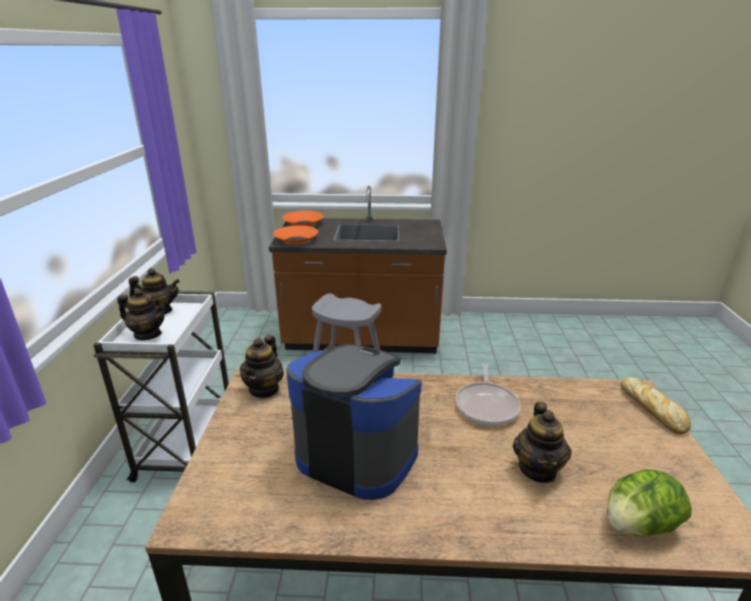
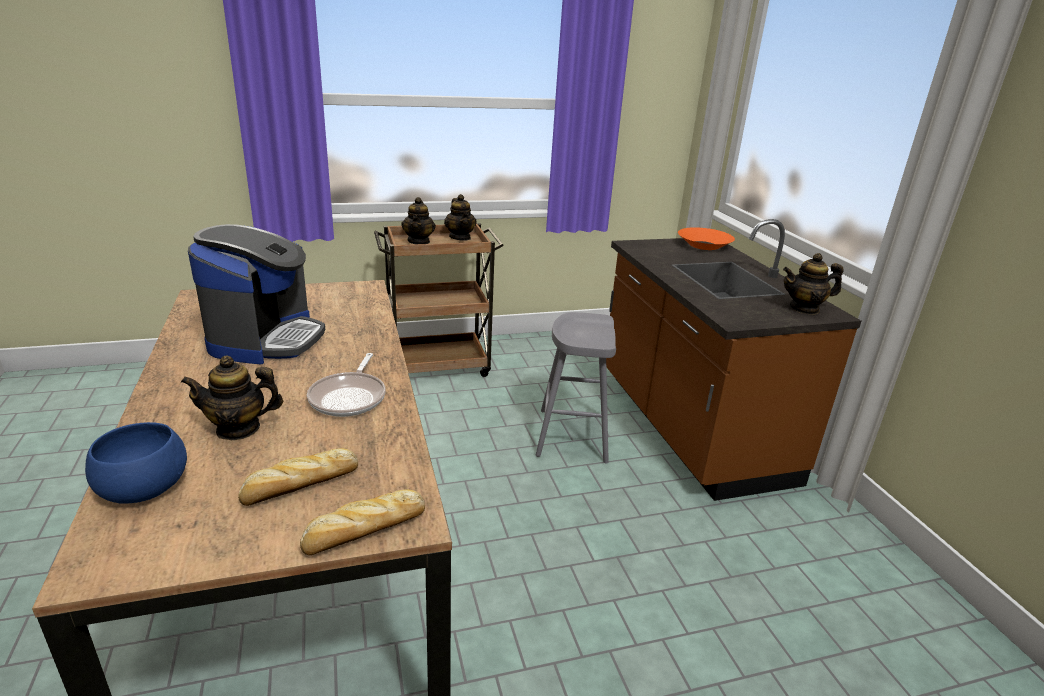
camera: 70 degrees right, 0 degrees up
(187, 442) = (439, 366): white cart -> brown cart
(264, 389) = (355, 293): teapot -> teapot (804, 308)
(296, 240) = (646, 248): orange bowl -> none
(486, 405) = (349, 397): frying pan -> frying pan turned 75 degrees counterclockwise
(612, 435) = (299, 485): none -> bread
(638, 525) = (143, 489): lettuce -> blue bowl

